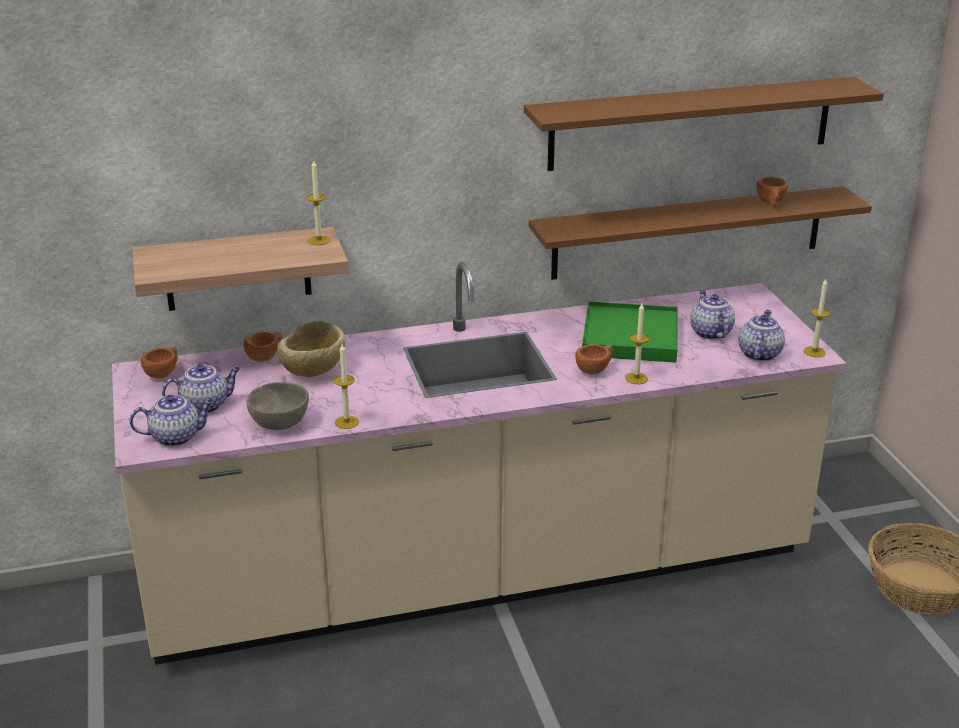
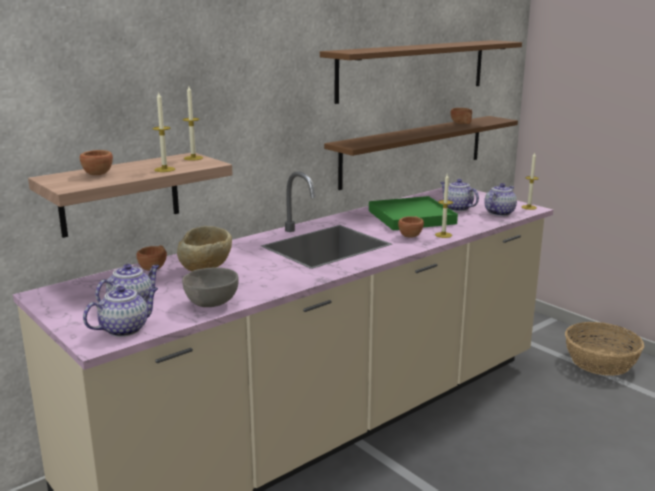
camera: 25 degrees left, 10 degrees down
(164, 373) = (71, 291): brown cup -> brown cup (99, 173)
(346, 422) = (267, 292): candle -> candle (164, 169)
(759, 353) = (499, 213): teapot -> teapot turned 45 degrees clockwise

